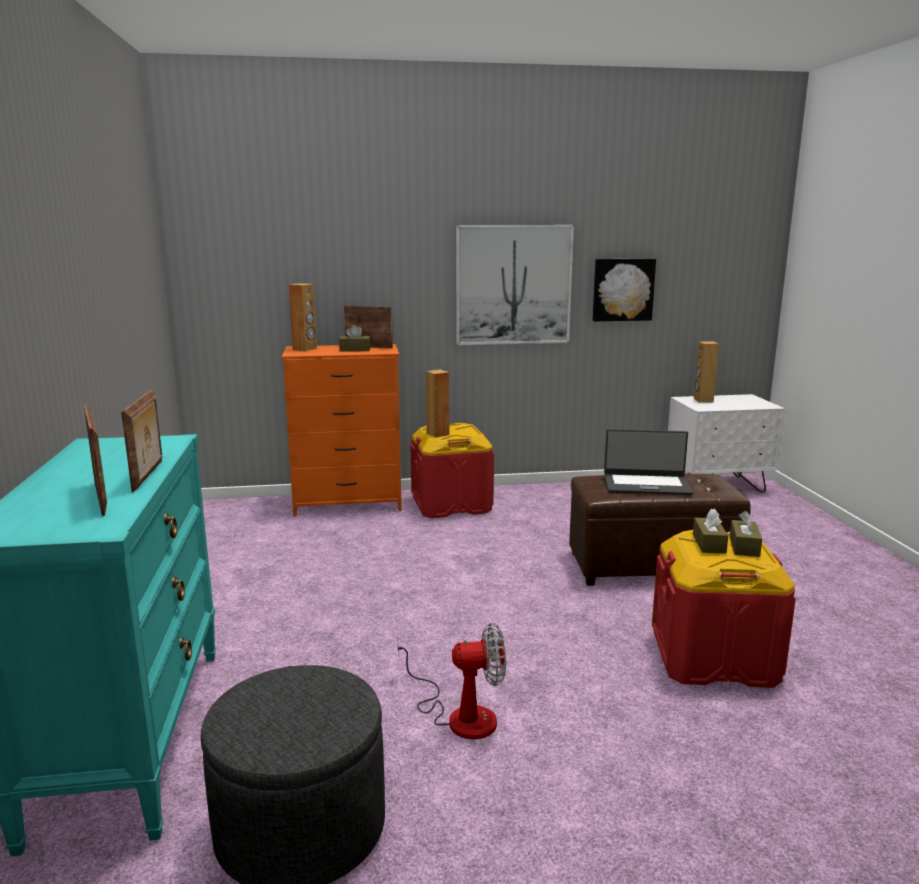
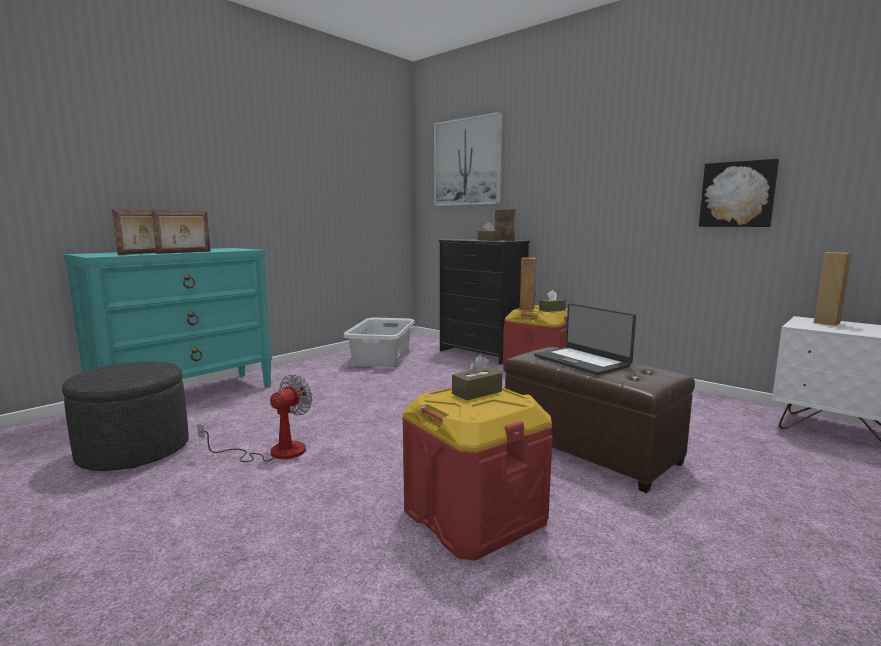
camera: 50 degrees right, 5 degrees down
(245, 551) = (382, 357): none -> grey laundry basket
(305, 349) = (466, 239): brown speaker -> none
(347, 503) = (481, 353): orange dresser -> black dresser
(459, 715) = (274, 452): fan -> fan turned 105 degrees counterclockwise
(513, 285) = (623, 192): picture -> picture (467, 162)
(744, 547) = (496, 403): brown tissue box -> brown tissue box (552, 310)

